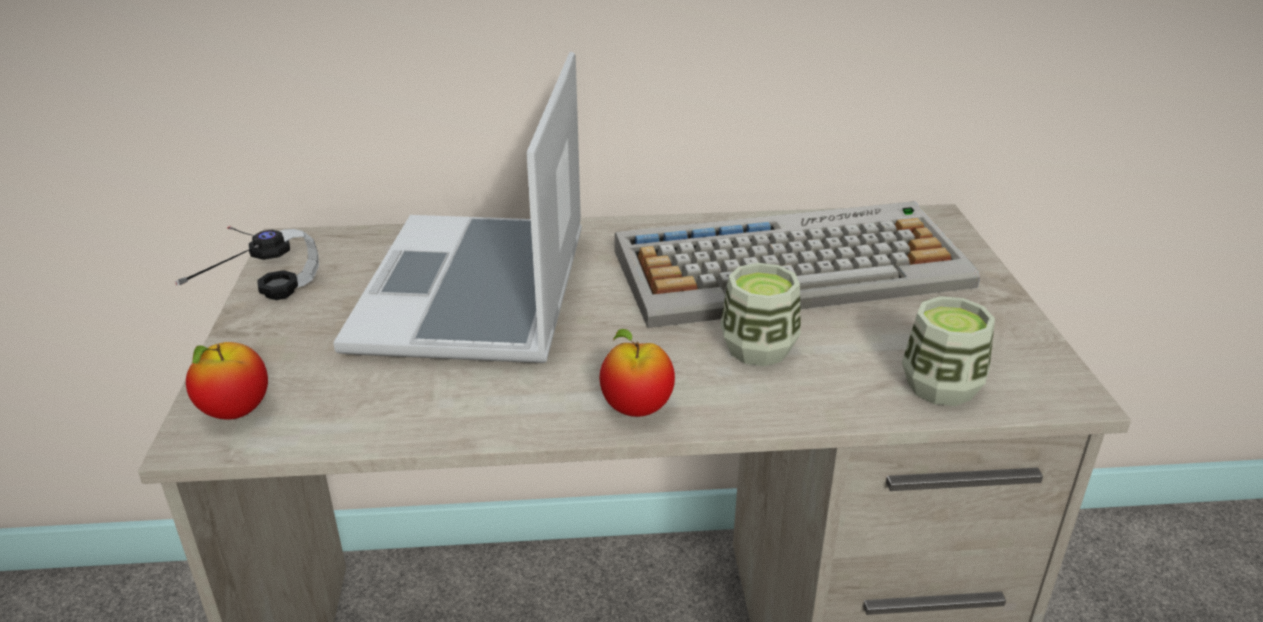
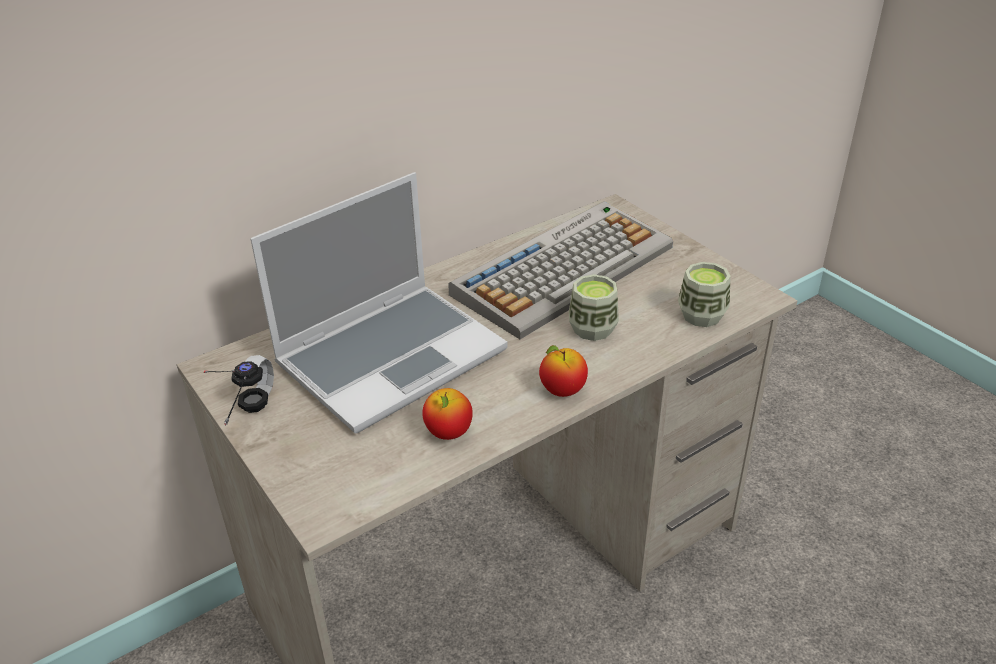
camera: 30 degrees left, 5 degrees up
(235, 412) = (326, 492): apple -> apple (448, 433)
(477, 294) = (392, 356): laptop -> laptop turned 105 degrees counterclockwise

